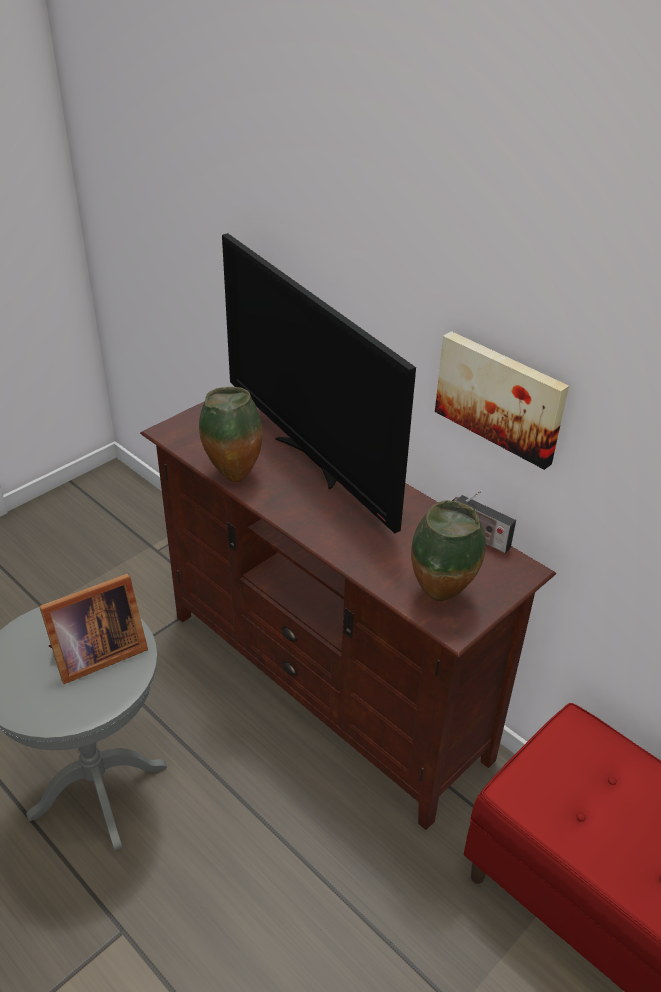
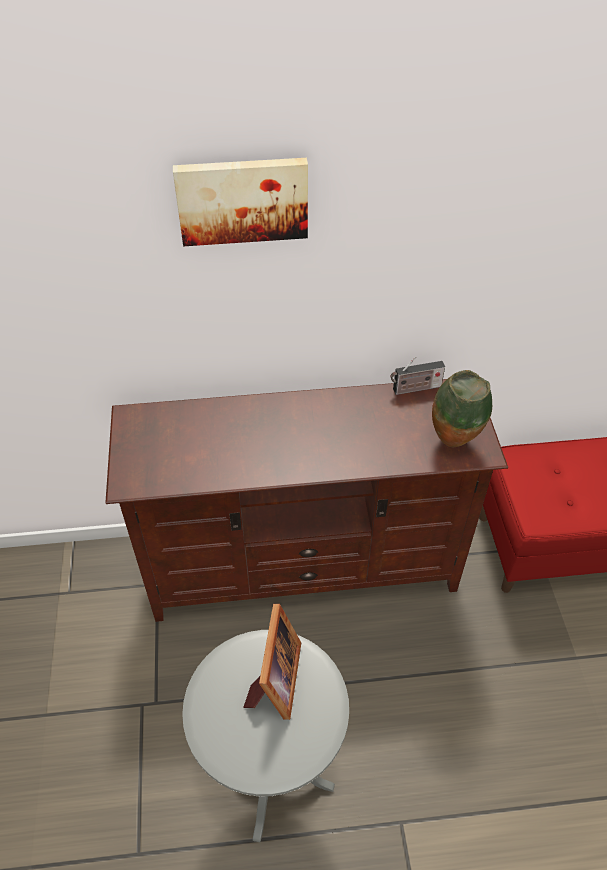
camera: 50 degrees left, 10 degrees up
(232, 477) = (227, 476): vase -> none
(311, 460) = (254, 421): television -> none
(501, 397) = (410, 284): picture -> picture (242, 199)

